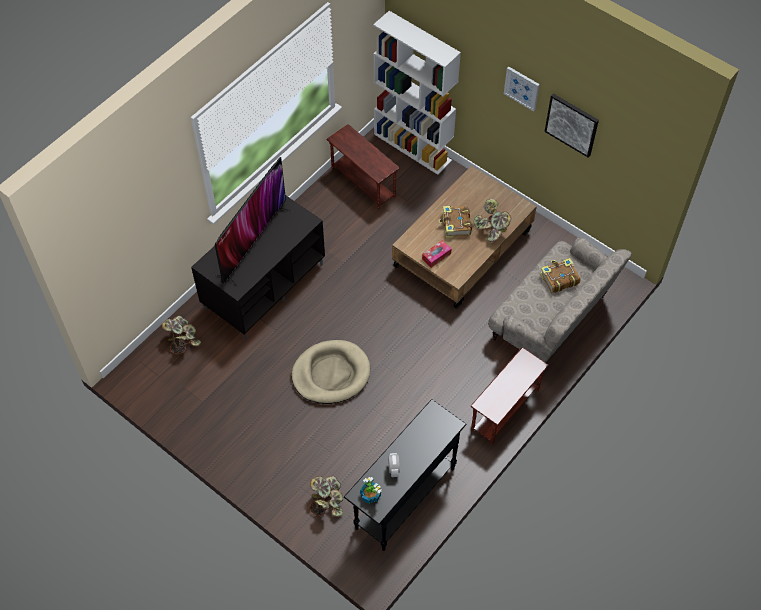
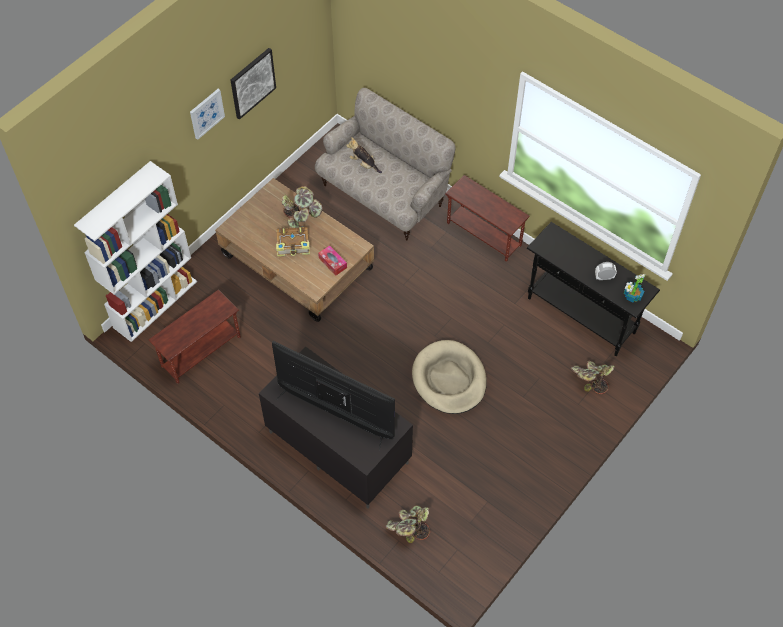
camera: 90 degrees left, 0 degrees up
(558, 278) = (364, 164): book -> plush toy

